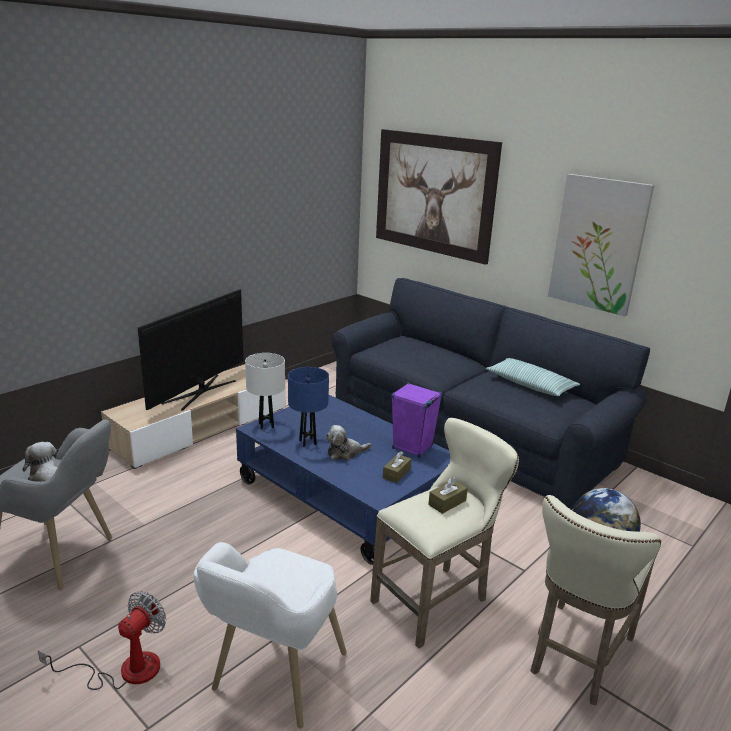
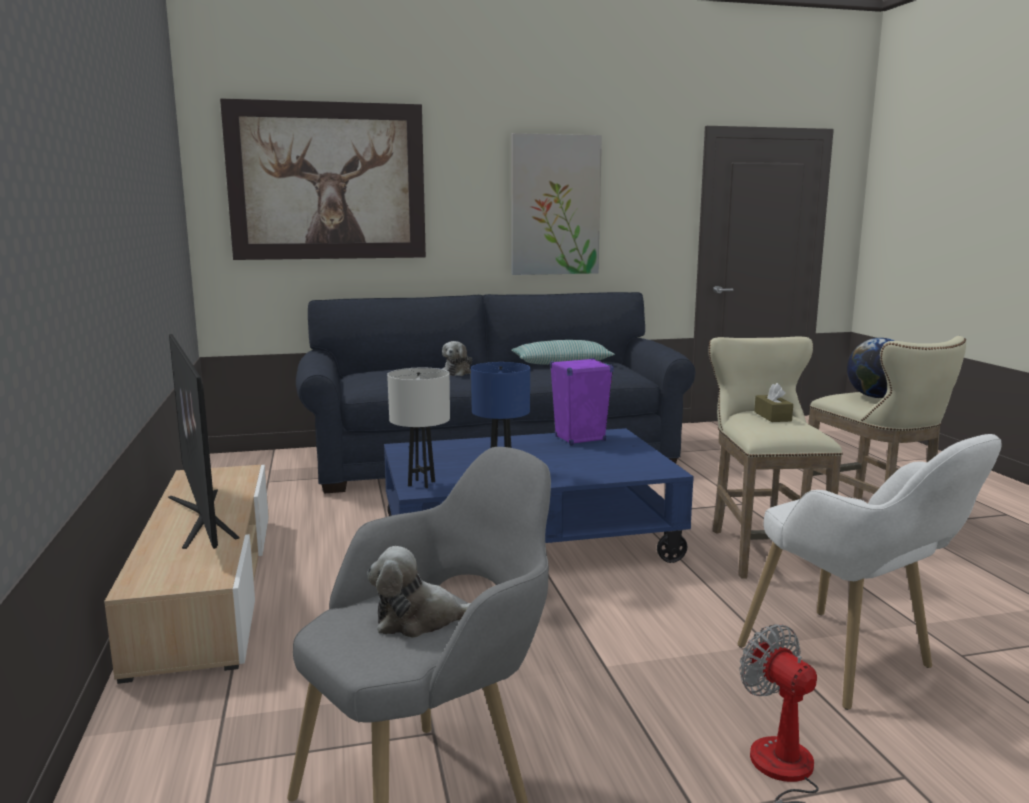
camera: 55 degrees left, 10 degrees down
(345, 453) = (552, 464): plush toy -> plush toy (457, 372)
(396, 474) = (626, 455): brown tissue box -> none

